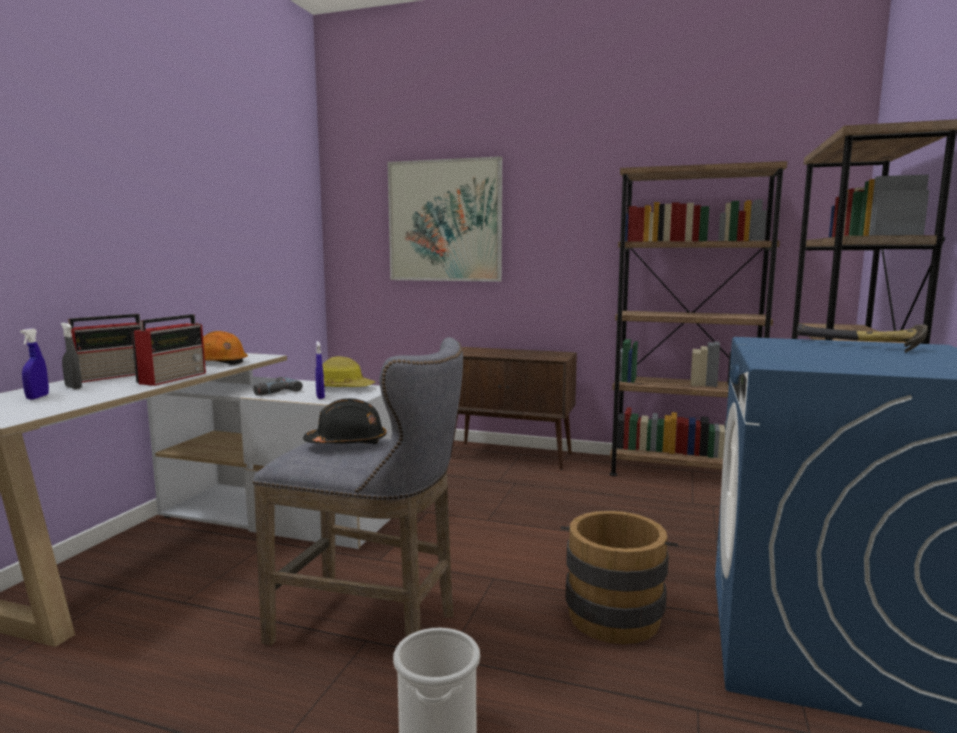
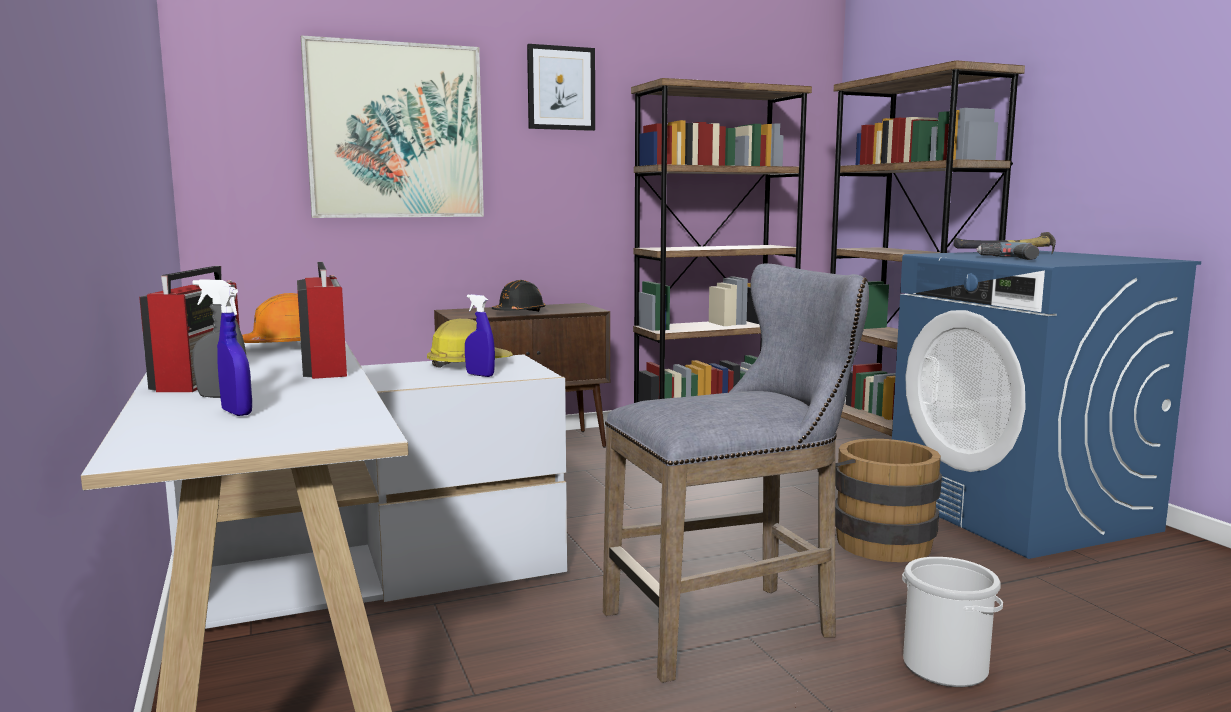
camera: 40 degrees left, 0 degrees up
(273, 391) = (389, 379): power drill -> power drill (1010, 258)
(347, 443) = (712, 400): black hard hat -> black hard hat (519, 313)
(566, 181) = (561, 88): none -> picture

